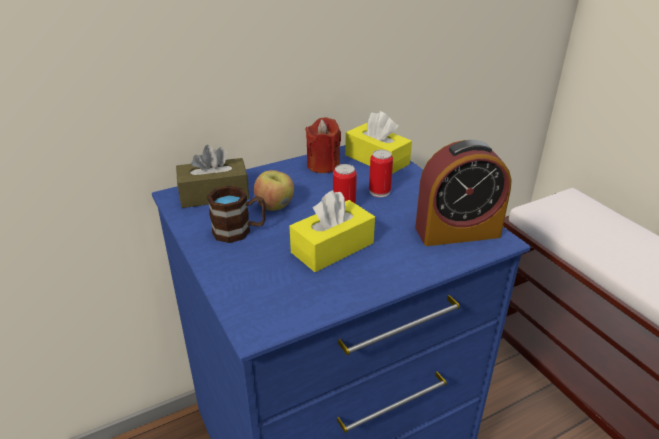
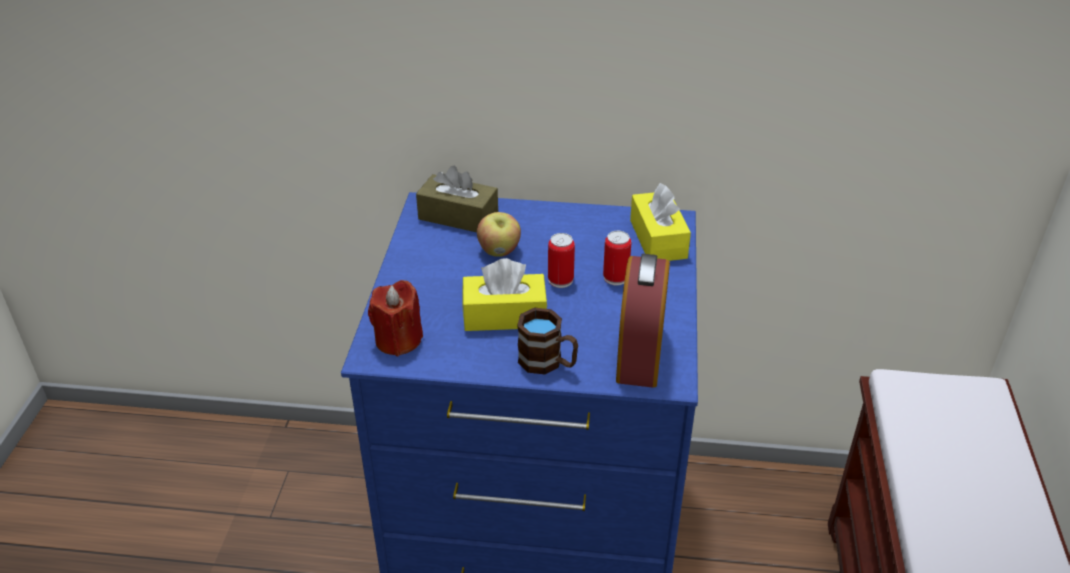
camera: 35 degrees right, 5 degrees up
(239, 231) = (443, 264): brown mug -> brown mug (548, 363)
(323, 165) = (594, 224): red candle -> red candle (398, 340)
(457, 232) = (640, 353): alarm clock -> alarm clock turned 75 degrees clockwise

